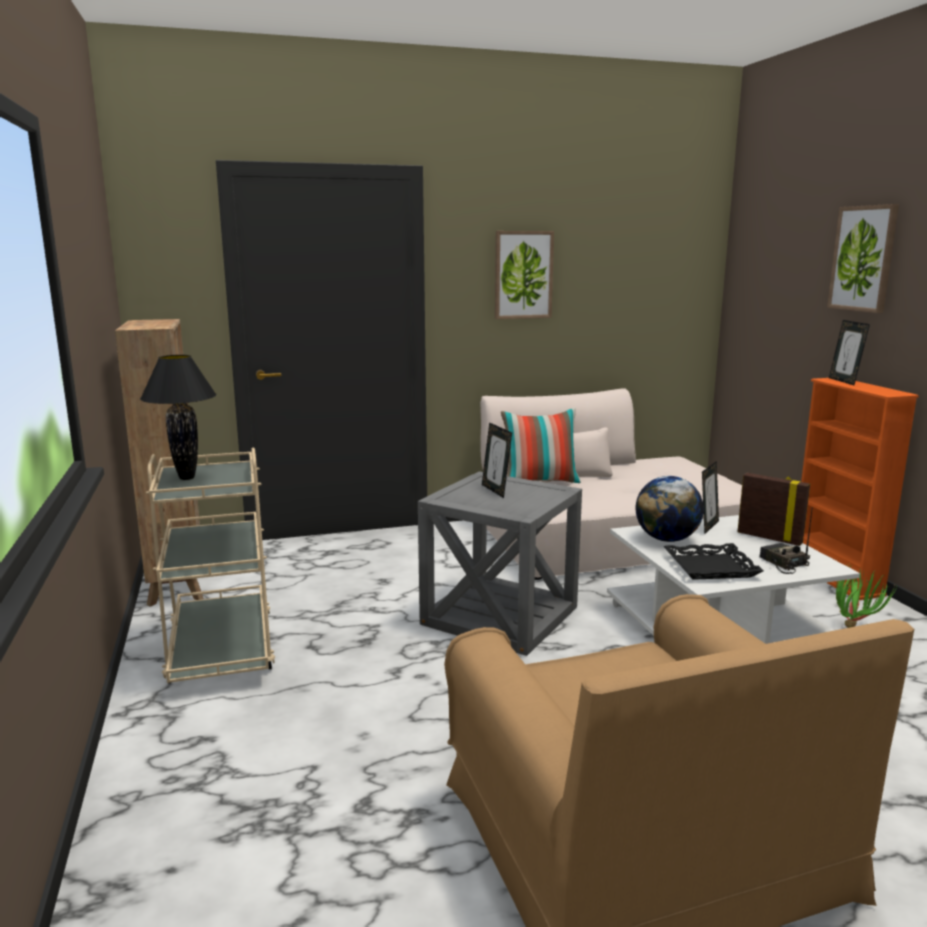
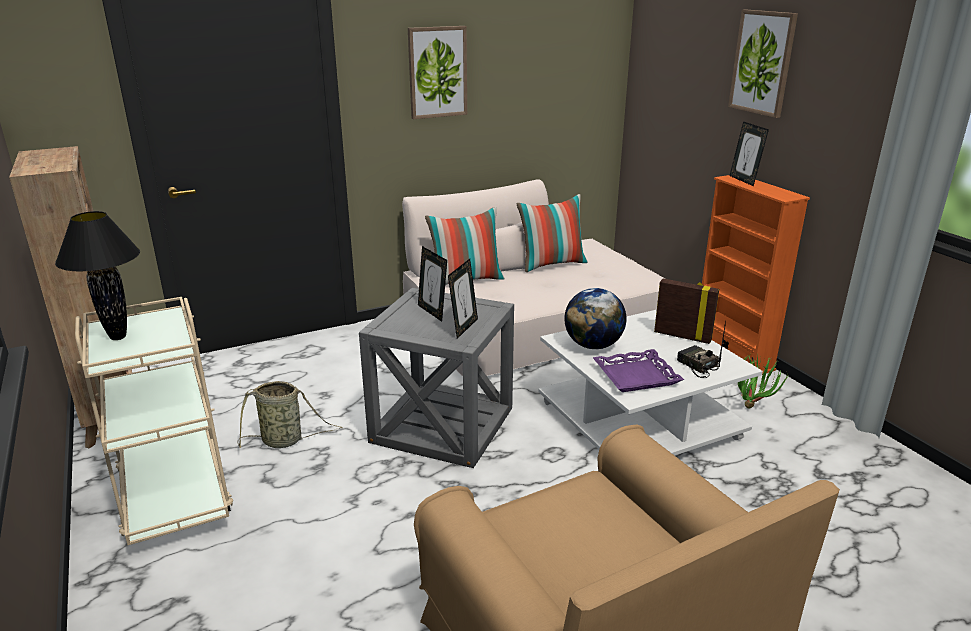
camera: 10 degrees left, 10 degrees up
(337, 616) = (285, 440): none -> basket
(634, 474) = (552, 264): none -> pillow
(707, 526) = (627, 327): picture frame -> picture frame (463, 328)
(711, 567) = (636, 376): black tray -> purple tray

